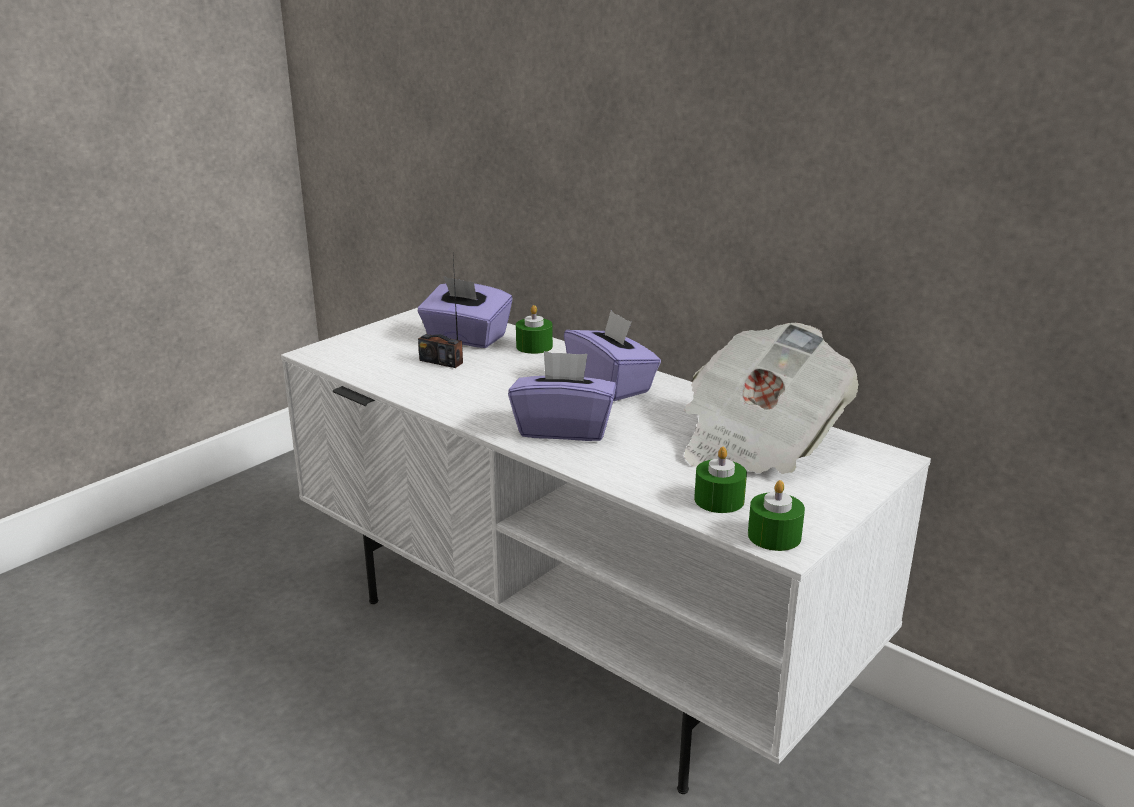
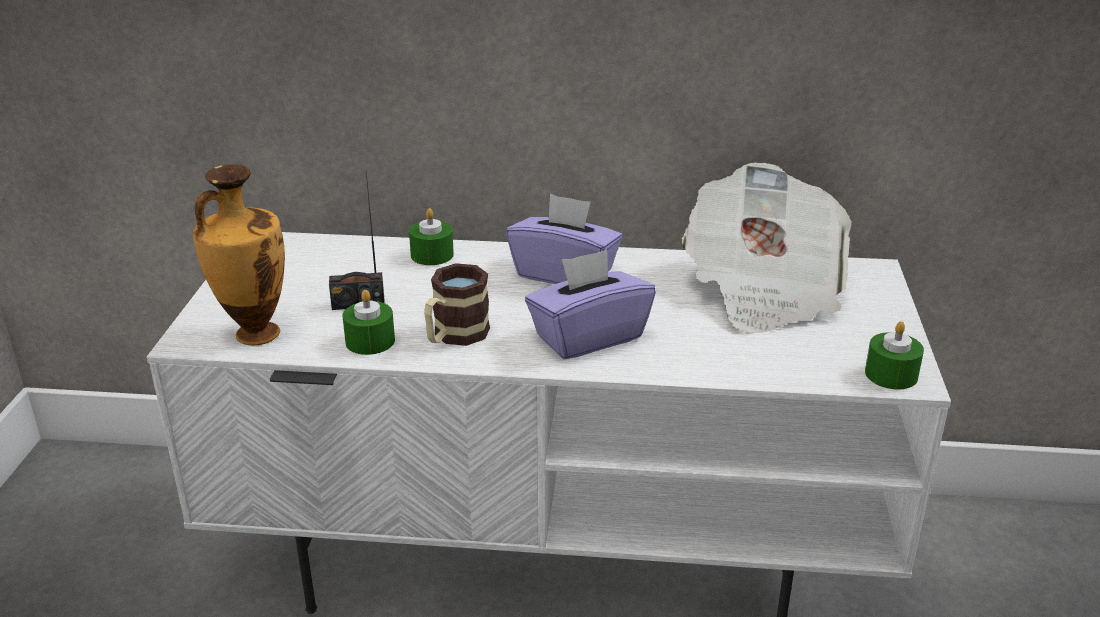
camera: 35 degrees left, 5 degrees up
(353, 360) = (254, 334): none -> vase
(466, 338) = (345, 267): purple tissue box -> none
(472, 399) = (454, 336): none -> mug
(719, 500) = (809, 358): green candle -> green candle (370, 341)

